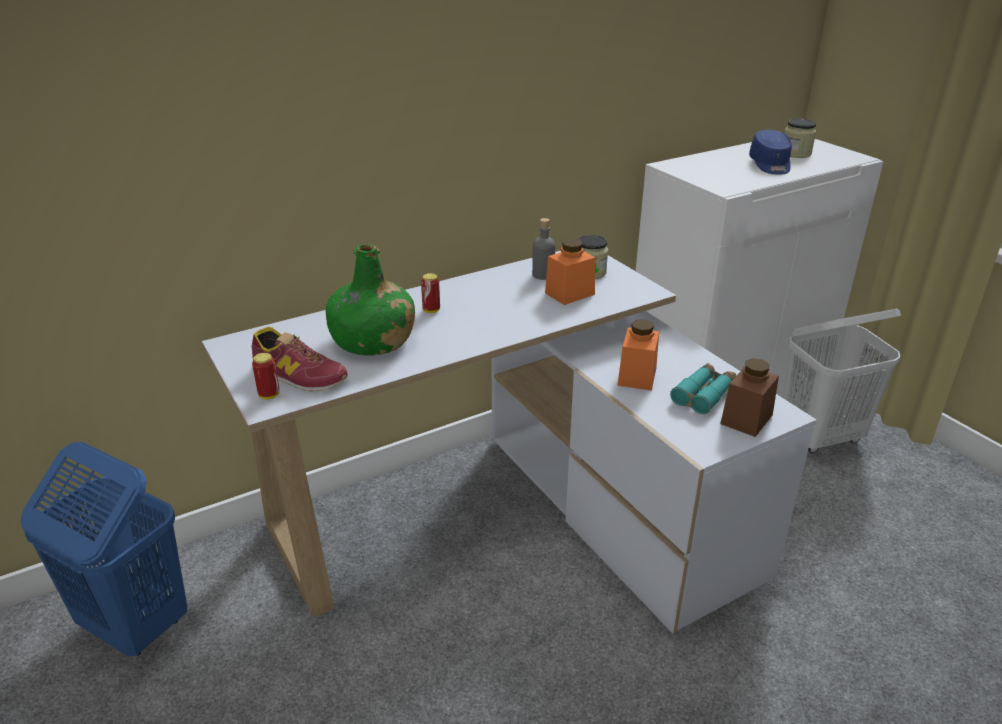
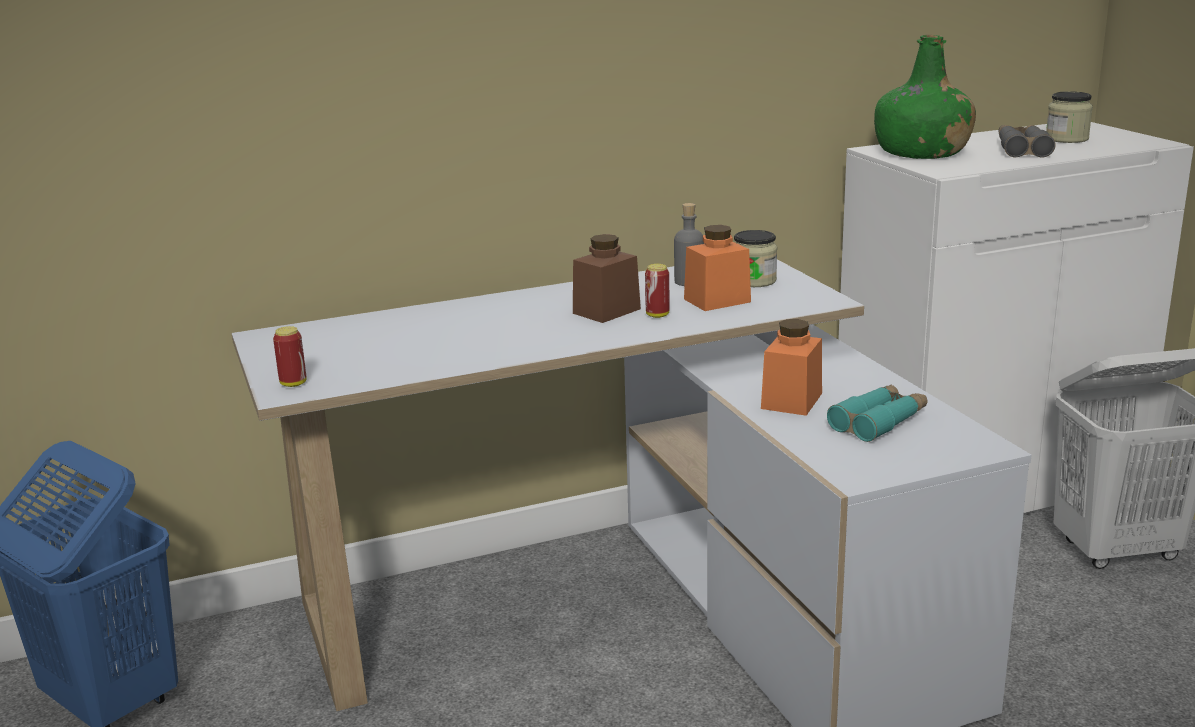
camera: 10 degrees right, 10 degrees down
(298, 375) = (336, 367): shoe -> none
(373, 341) = (440, 339): green bottle -> green bottle (921, 153)
(431, 310) = (527, 312): can -> can (657, 315)
(746, 419) = (928, 449): brown jar -> brown jar (606, 311)
(770, 165) = (1022, 149): blue cap -> grey binoculars

